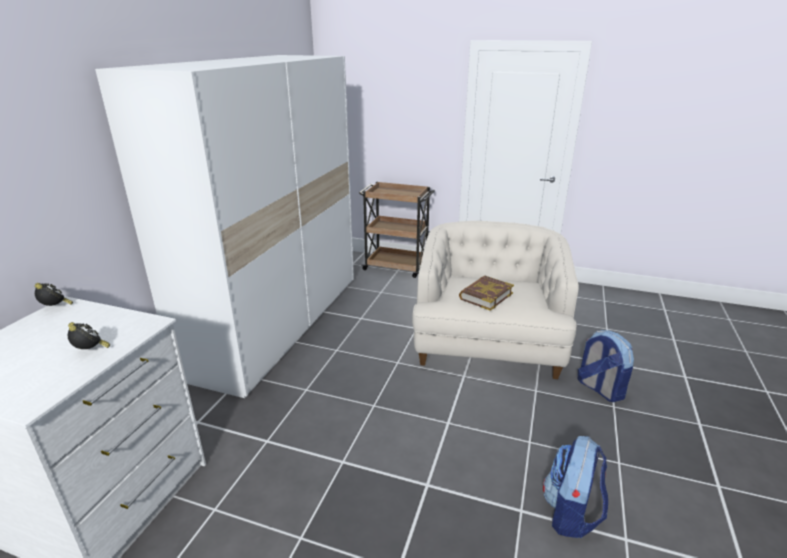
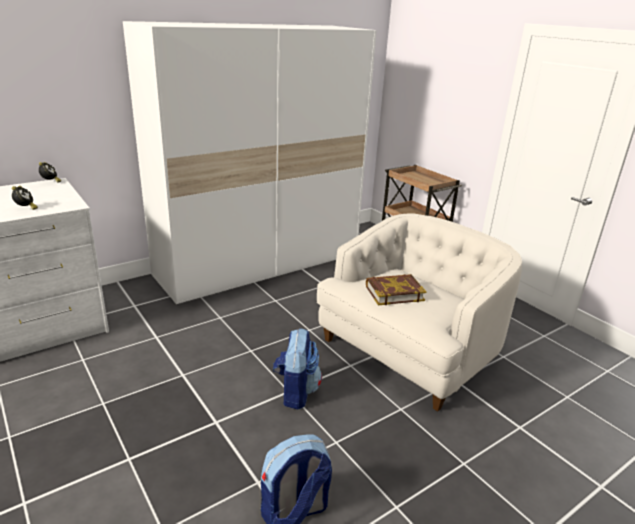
camera: 35 degrees right, 0 degrees up
(599, 388) = (471, 441): backpack -> backpack (295, 392)

